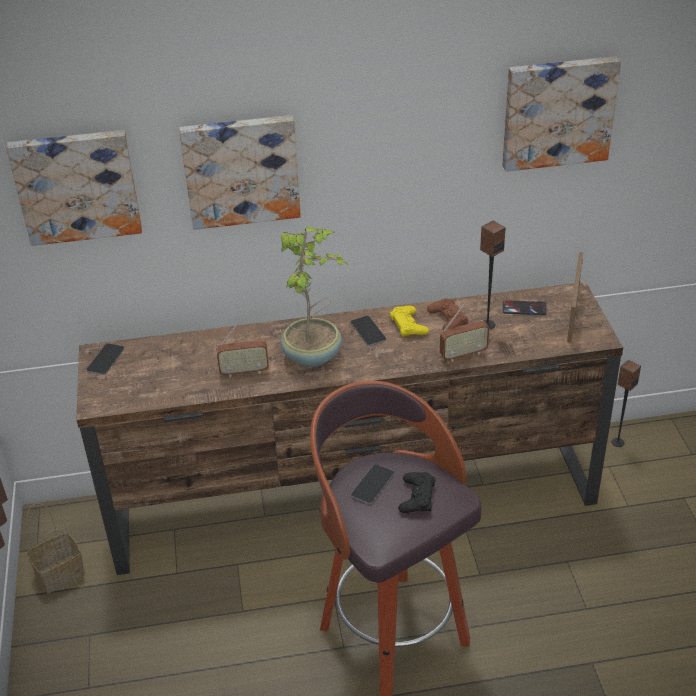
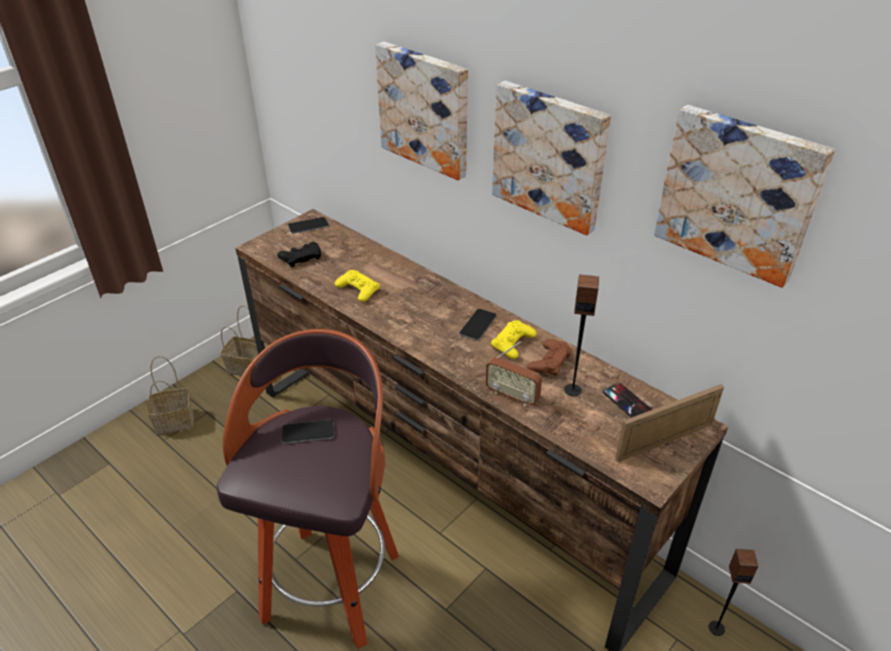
camera: 50 degrees right, 0 degrees up
(70, 665) = (176, 420): none -> basket
(77, 185) = (319, 66): picture -> picture (550, 155)
(244, 371) = (358, 289): radio -> yellow game controller
(313, 355) = (414, 312): potted plant -> none
(417, 497) = (315, 468): black game controller -> black game controller (301, 257)

